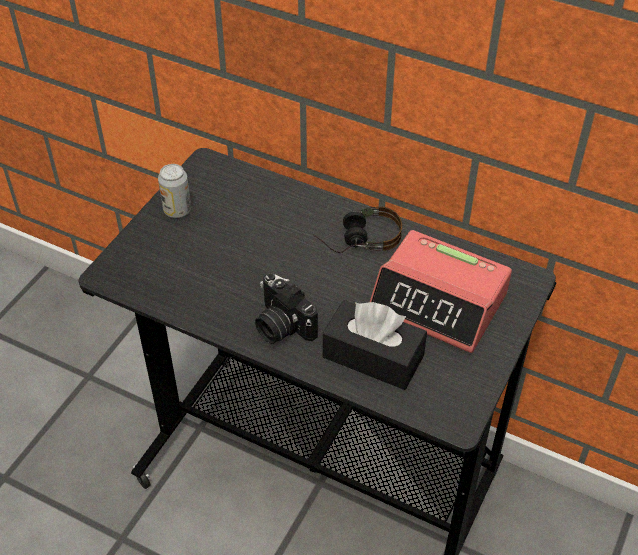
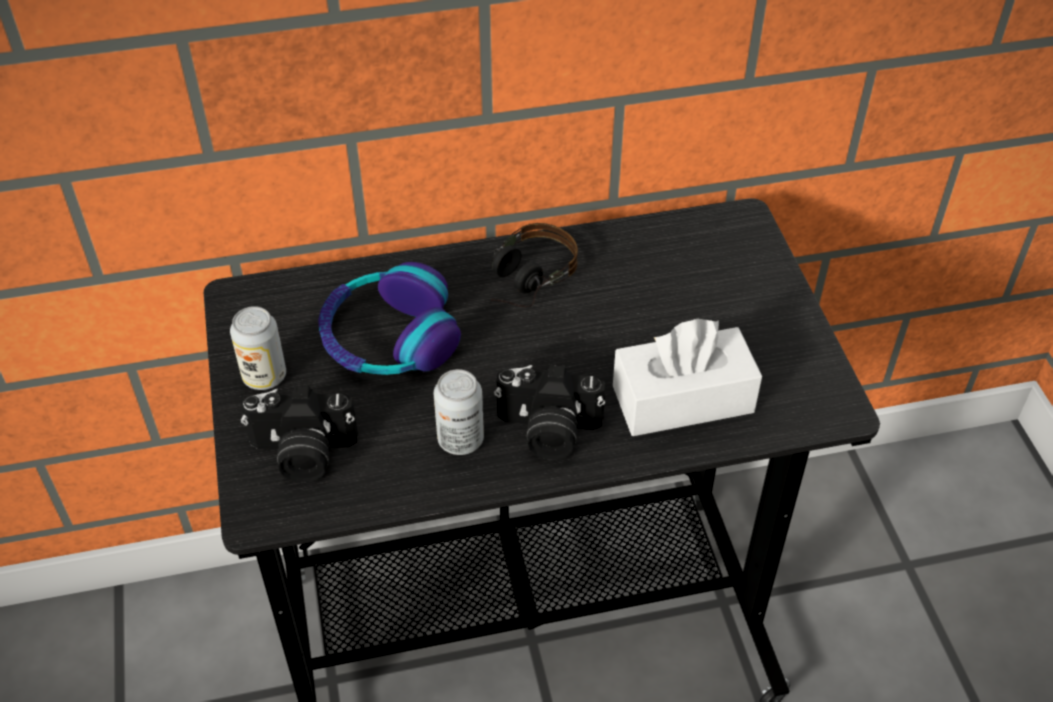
camera: 40 degrees left, 0 degrees up
(154, 259) = (302, 454): none -> camera
(234, 301) = (460, 440): none -> can
(255, 227) = (389, 338): none -> headphones
(373, 356) = (683, 399): black tissue box -> white tissue box
(439, 302) = (684, 297): alarm clock -> none

